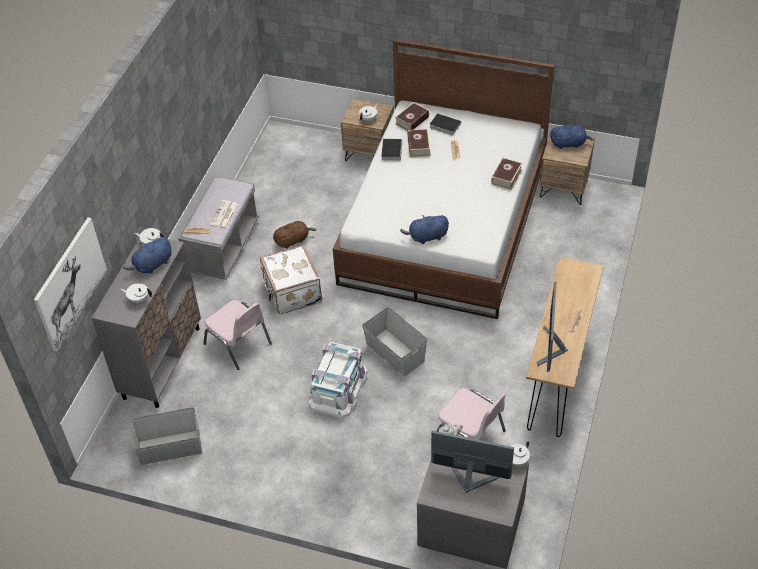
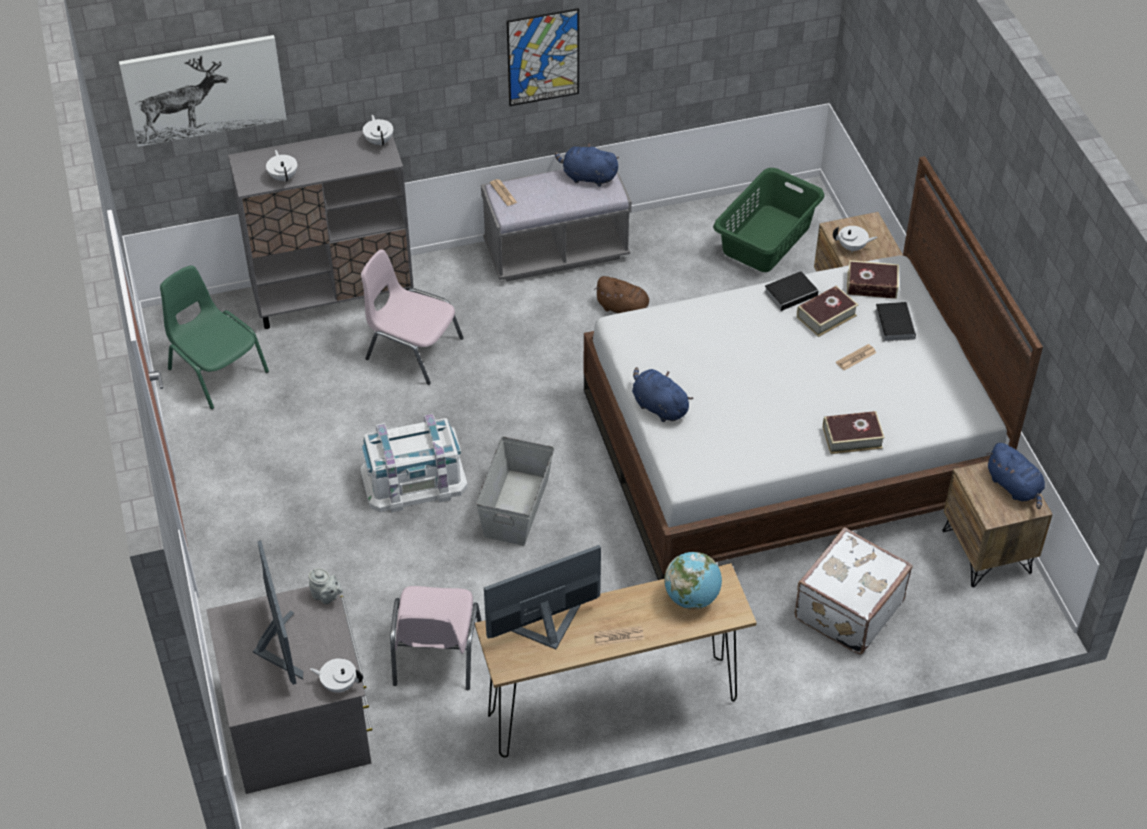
camera: 55 degrees right, 0 degrees up
(152, 265) = (344, 160): blue plush toy -> blue plush toy (587, 177)
(170, 447) = (216, 370): grey storage box -> green chair
(179, 135) = (543, 57): none -> picture
(224, 214) = (550, 202): newspaper -> none
(238, 344) = (412, 349): pink chair -> pink chair turned 105 degrees clockwise
(291, 292) = (535, 354): white suitcase -> white suitcase (846, 609)
(295, 161) = (767, 239): none -> green laundry basket
(571, 281) = (692, 597): none -> globe

